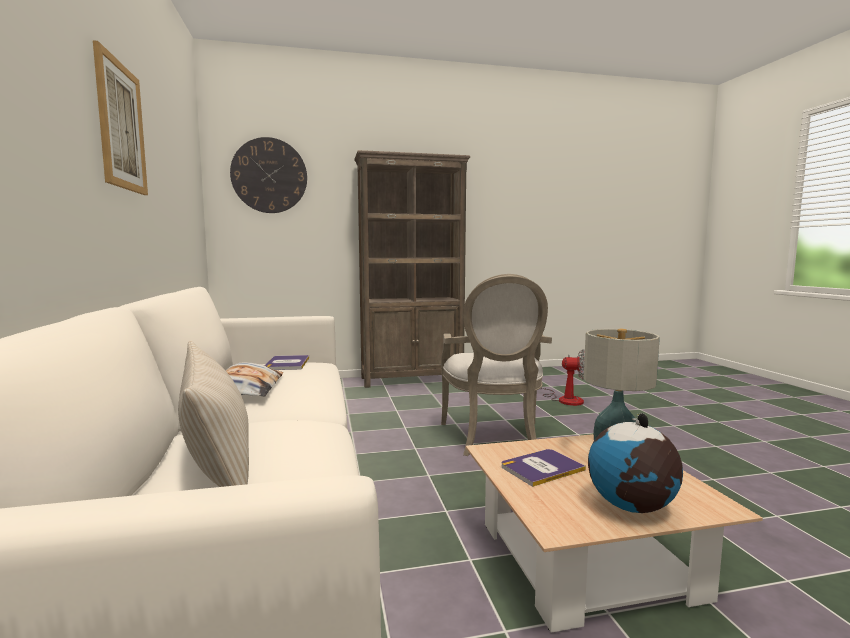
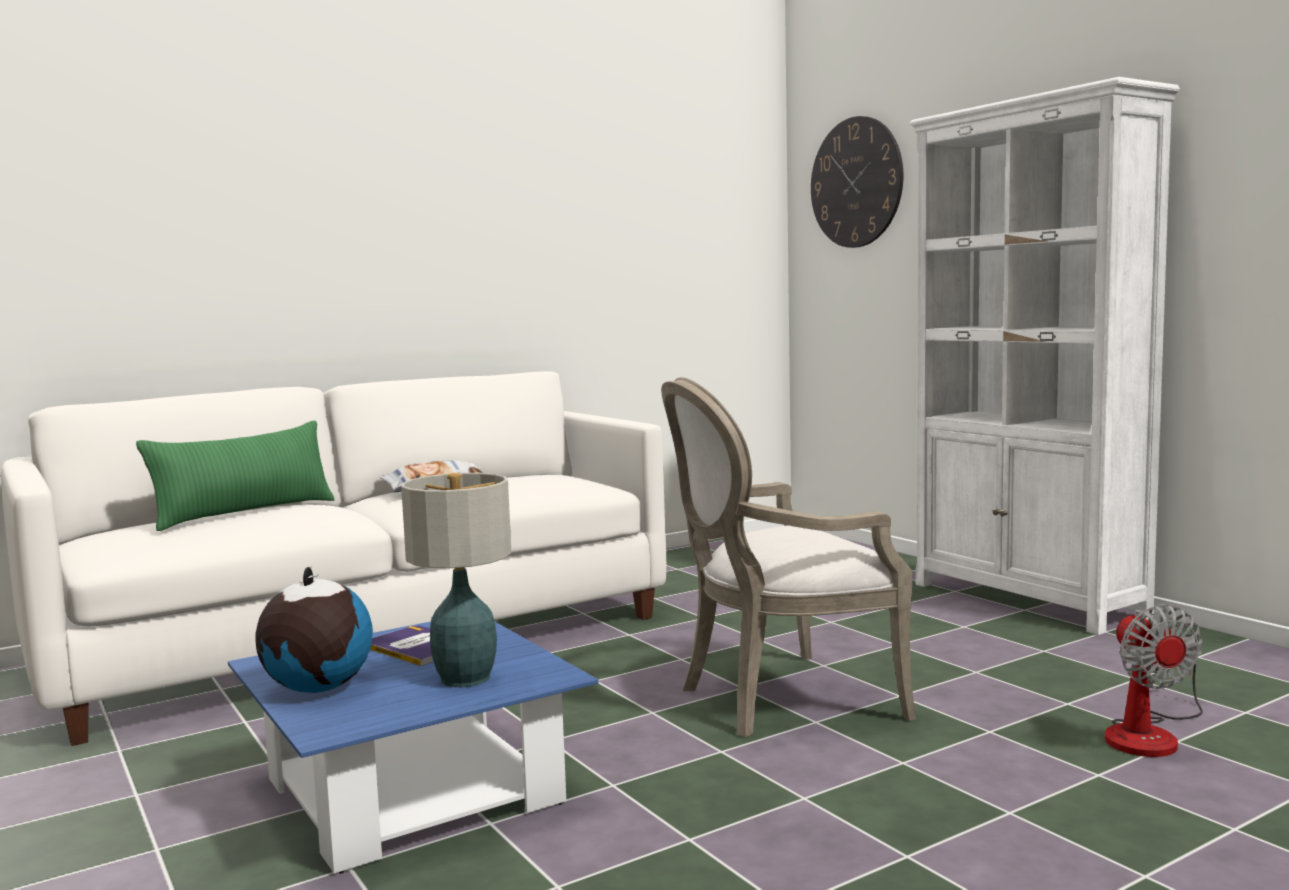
camera: 70 degrees right, 0 degrees up
(121, 126) = (492, 194): picture -> none
(216, 458) = (245, 513): beige pillow -> green pillow
(287, 363) = (555, 478): book -> none
(412, 379) = (1028, 600): brown bookcase -> white bookcase
(586, 559) = (413, 791): beige coffee table -> blue coffee table

